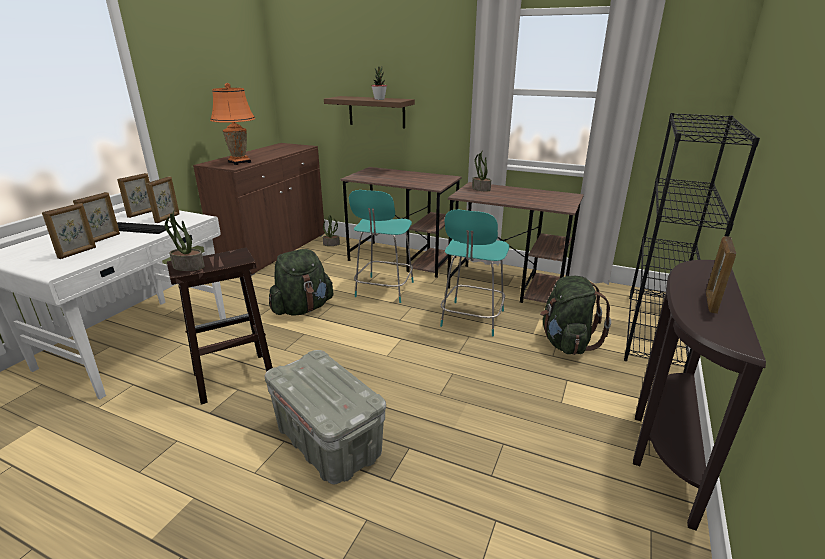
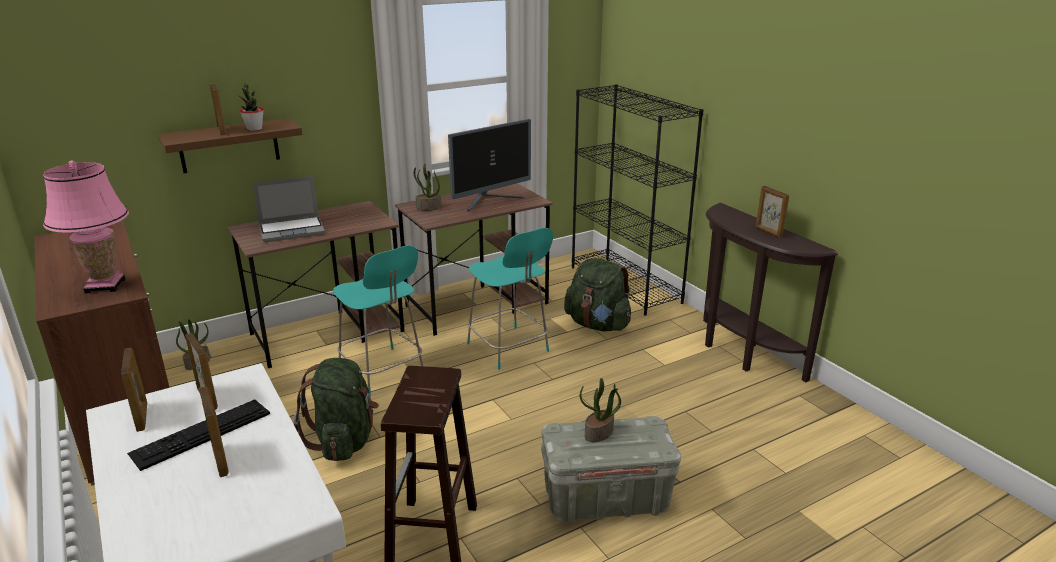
camera: 55 degrees left, 0 degrees up
(78, 253) = (253, 487): picture frame -> picture frame (221, 131)
(188, 267) = (422, 410): potted plant -> potted plant (599, 433)
(239, 162) = (105, 286): orange table lamp -> pink table lamp
(386, 176) = (292, 230): none -> laptop
(531, 197) = (490, 200): none -> monitor

